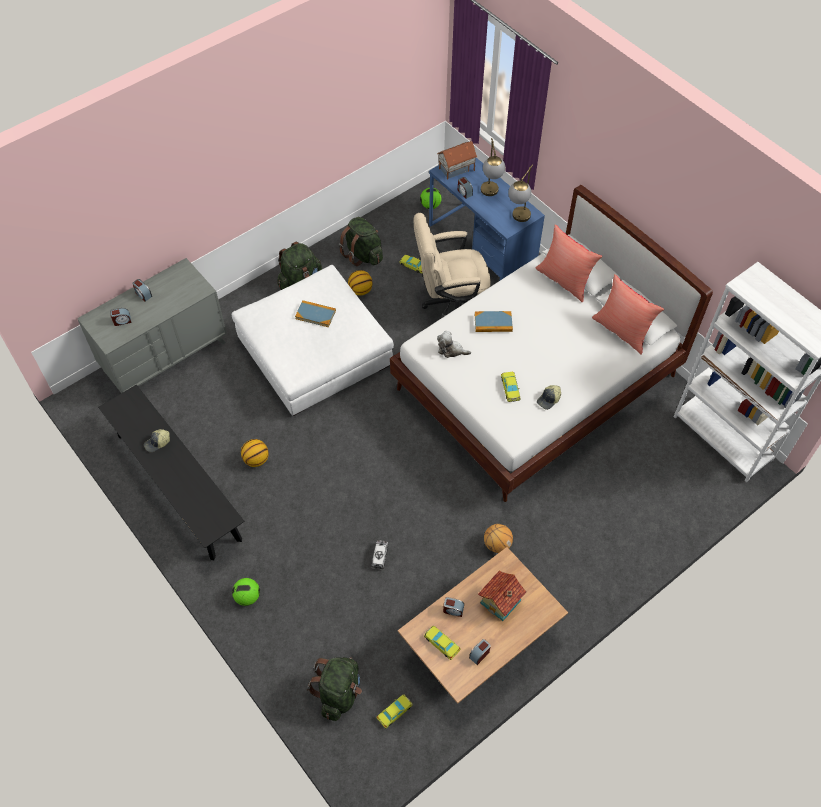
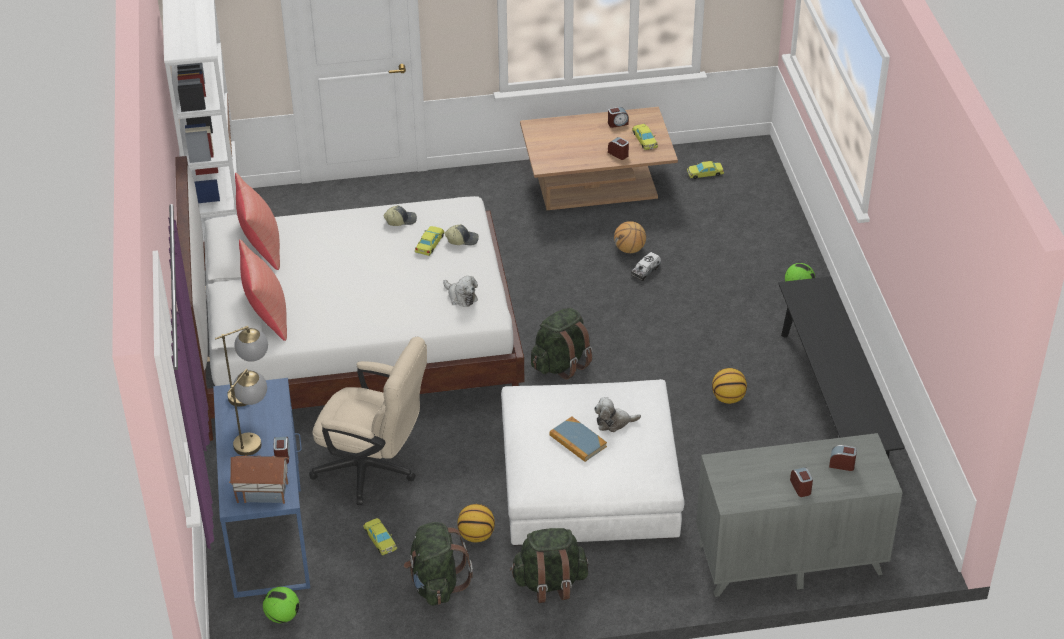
camera: 150 degrees left, 15 degrees down
(157, 443) = (844, 382): cap -> cap (462, 239)
(300, 338) = (614, 422): none -> plush toy
(339, 692) = (747, 199): green backpack -> green backpack (561, 363)
(493, 323) = (391, 303): book -> none
(497, 544) = (524, 238): basketball -> basketball (629, 249)
(501, 602) = (571, 144): toy house -> none

